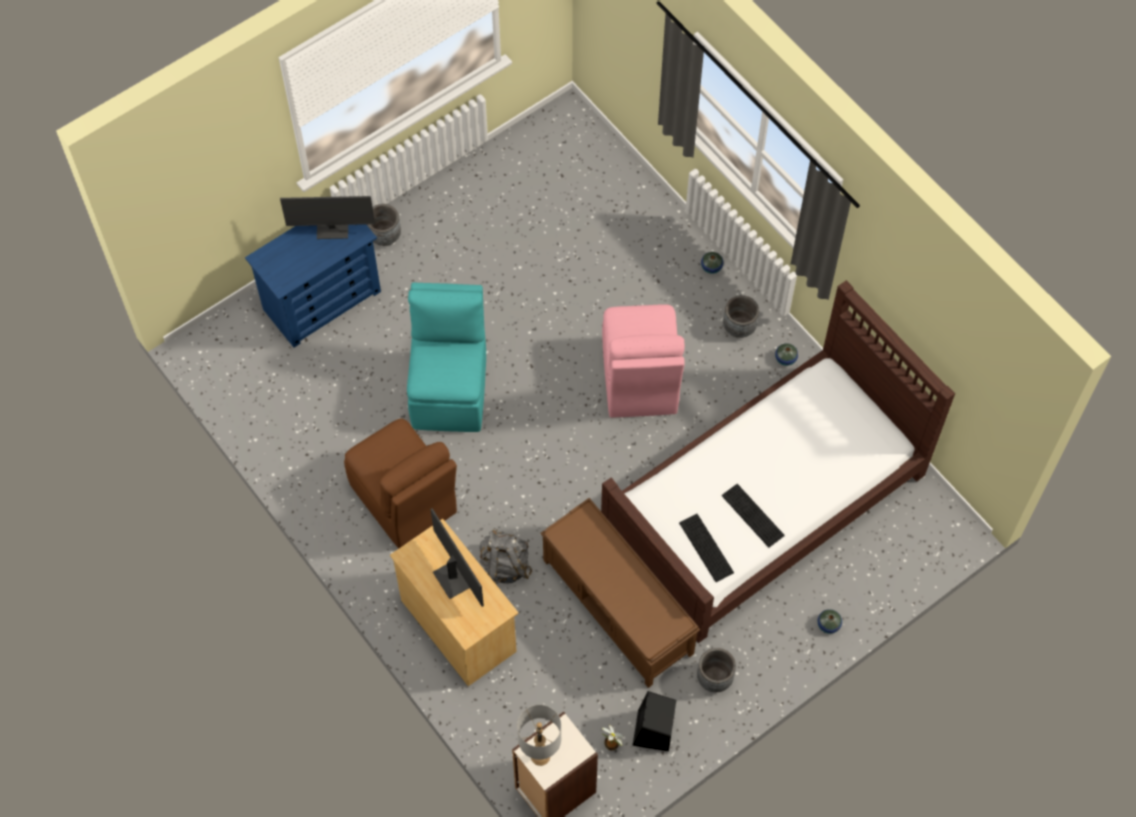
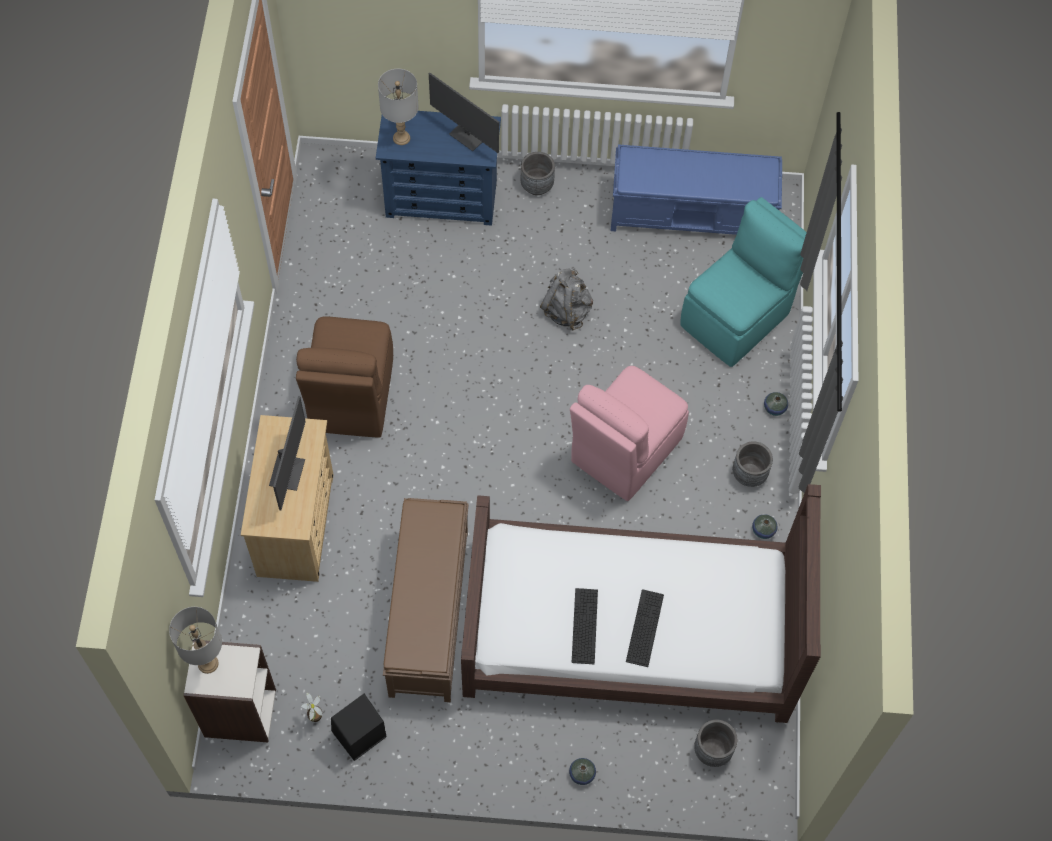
camera: 40 degrees right, 0 degrees up
(283, 268) = (401, 137): none -> grey table lamp
(450, 389) = (470, 340): turquoise chair -> turquoise chair (737, 317)
(504, 565) = (375, 508): grey backpack -> grey backpack (566, 310)
(520, 171) = (692, 214): none -> blue bench
(706, 547) = (520, 619): keyboard -> keyboard (645, 628)
(714, 678) = (447, 736): grey planter -> grey planter (712, 750)

